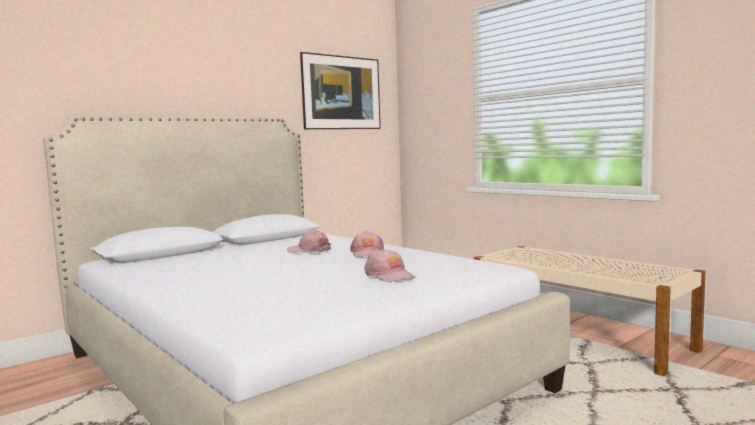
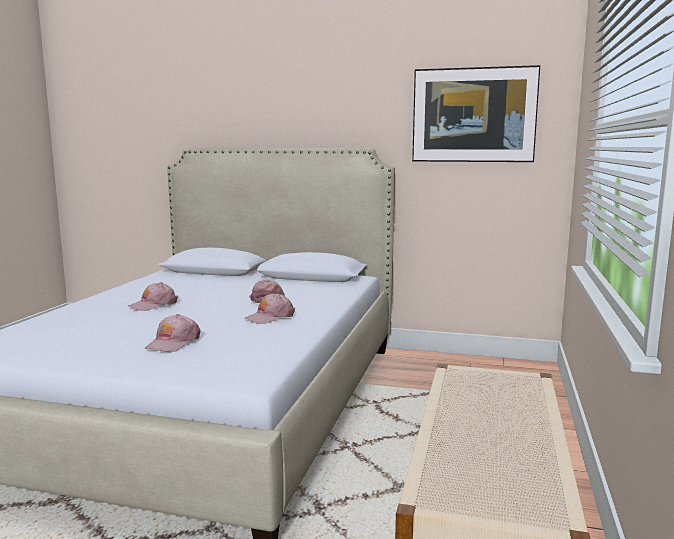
camera: 55 degrees right, 5 degrees up
(252, 273) = (153, 305): none -> pink cap

